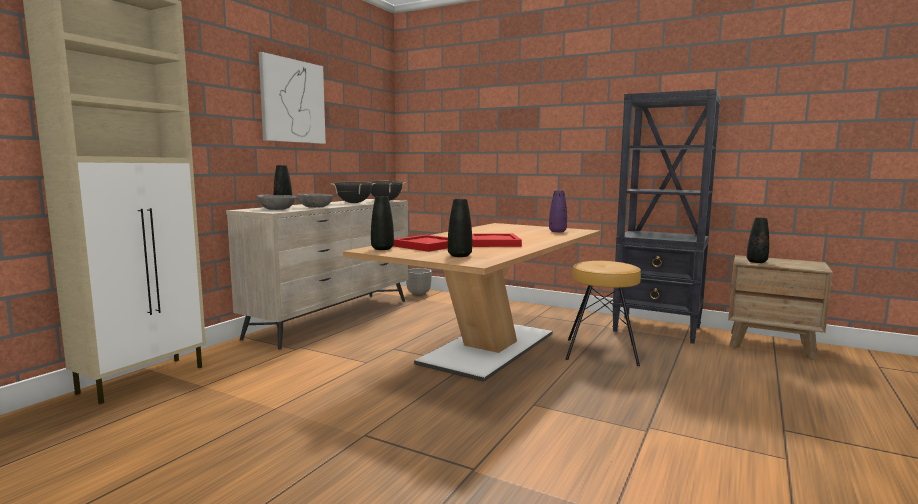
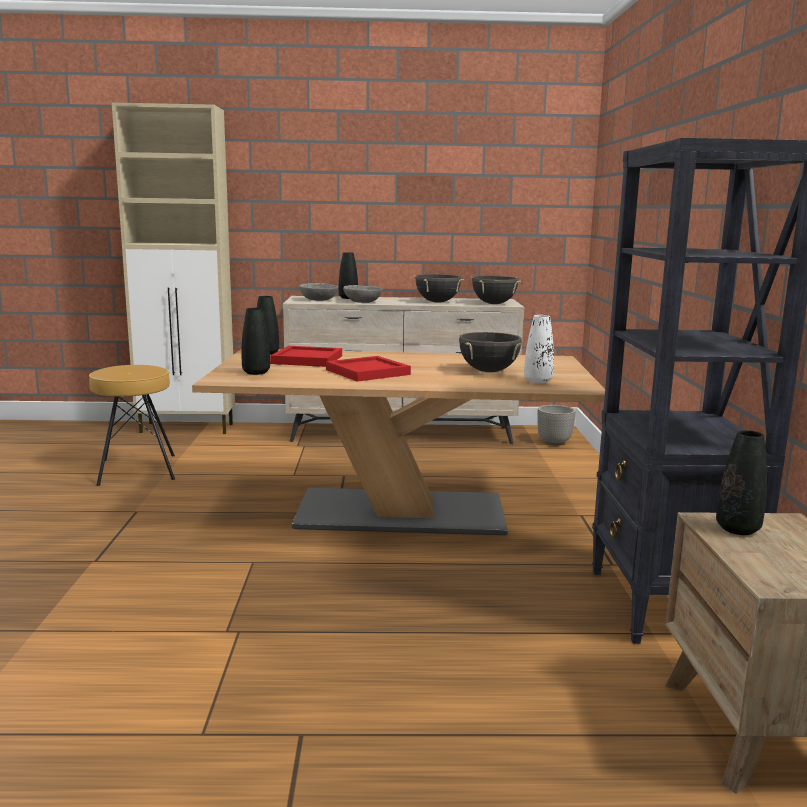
camera: 60 degrees right, 5 degrees up
(292, 101) = (392, 178): picture -> none
(521, 232) = (488, 371): none -> black cooking pot
(557, 231) = (537, 381): purple vase -> white vase
(601, 352) = (477, 575): brown stool -> brown stool (136, 469)

